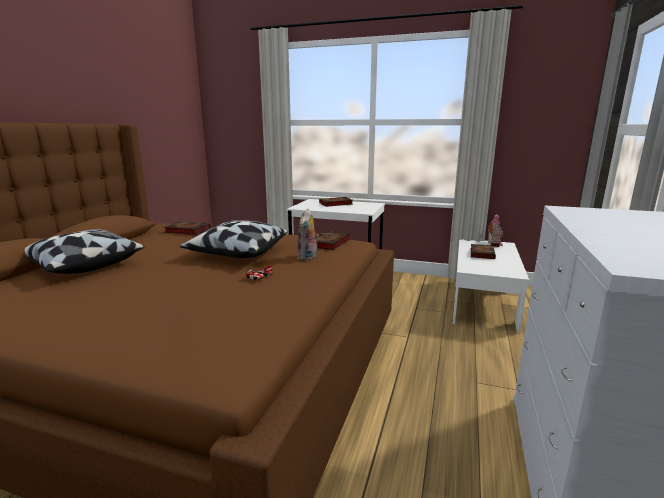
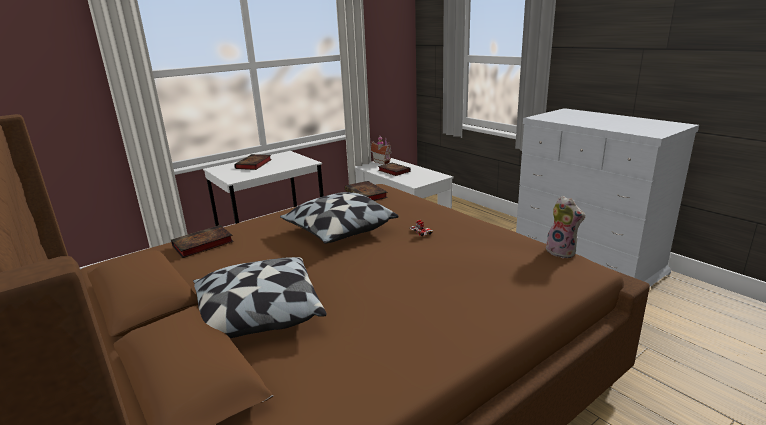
camera: 55 degrees left, 5 degrees up
(308, 257) = (394, 208): plush toy -> plush toy (562, 252)

